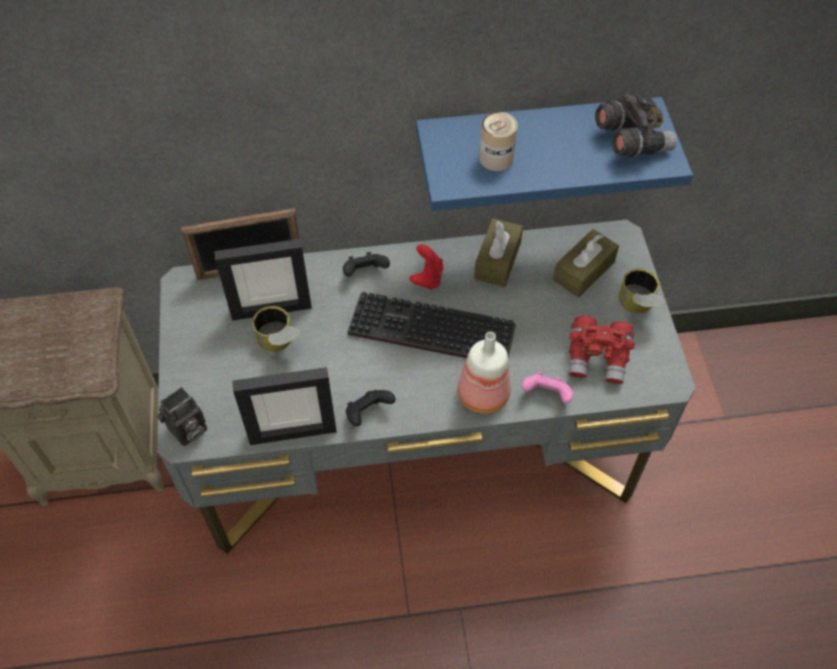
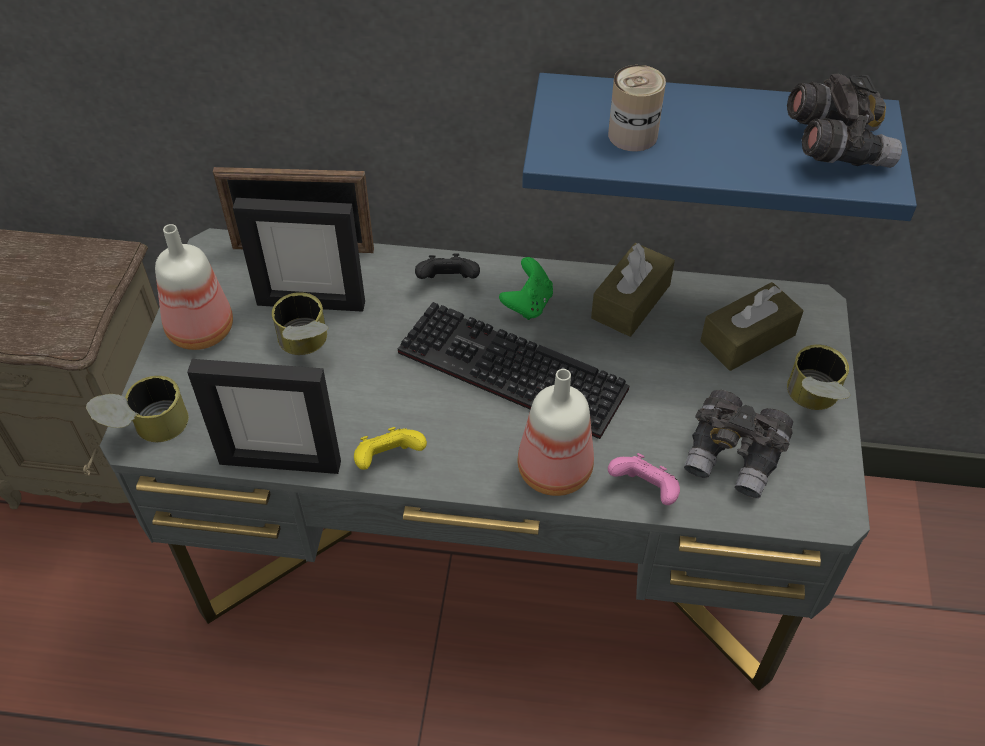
camera: 15 degrees right, 5 degrees down
(187, 431) = (146, 429): camera -> can
(197, 350) = (199, 332): none -> bottle
(368, 413) = (389, 459): black game controller -> yellow game controller
(427, 277) = (528, 304): red game controller -> green game controller
(598, 358) = (734, 457): red binoculars -> grey binoculars

